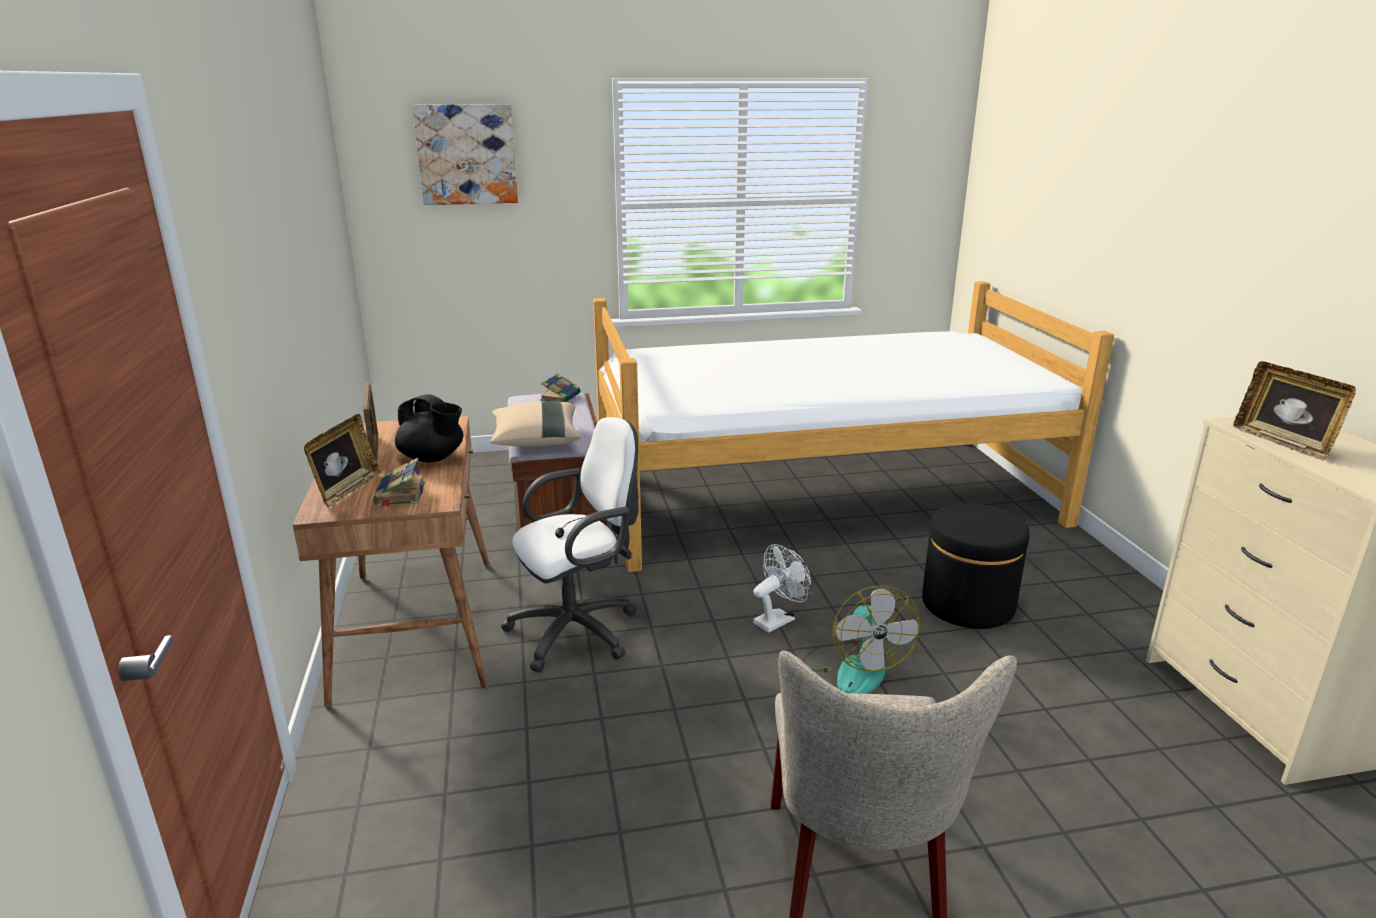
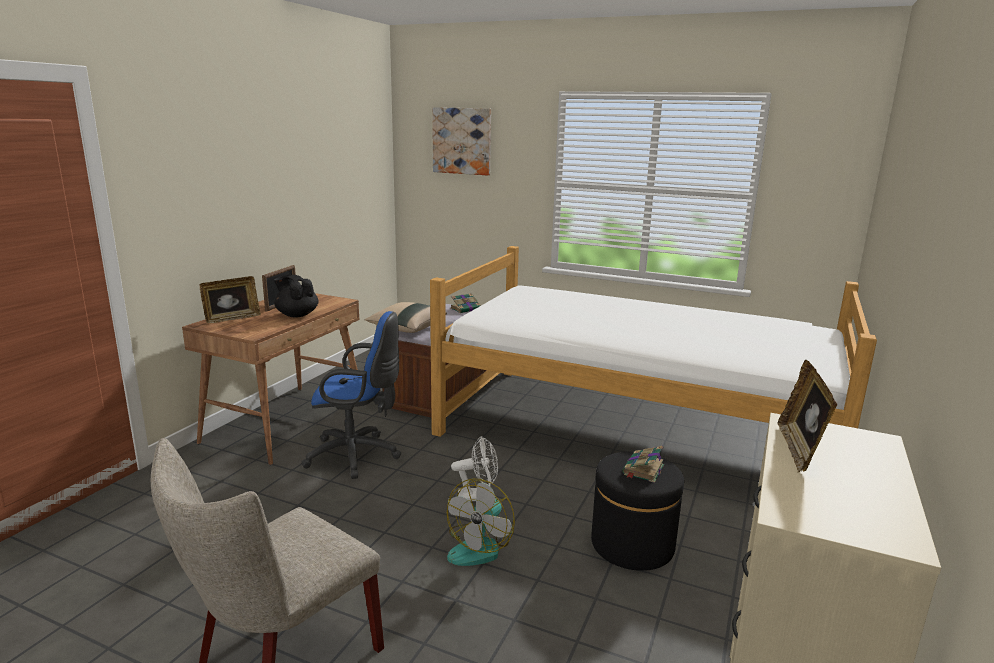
camera: 35 degrees right, 5 degrees down
(400, 494) = (247, 326): book -> book (643, 470)
(433, 458) = (297, 315): black teapot -> black teapot turned 150 degrees clockwise
(580, 630) = (357, 456): white office chair -> blue office chair

